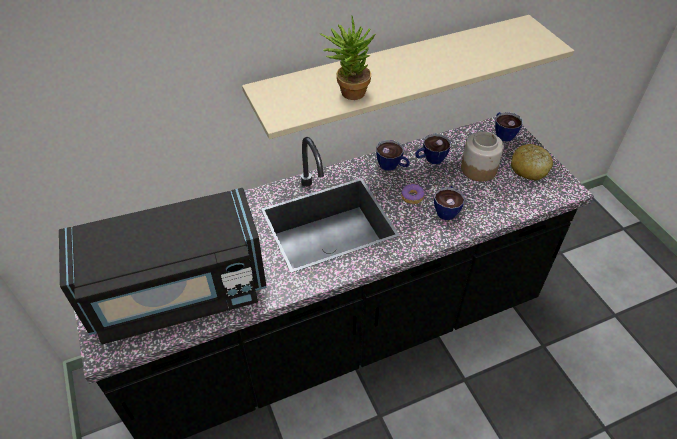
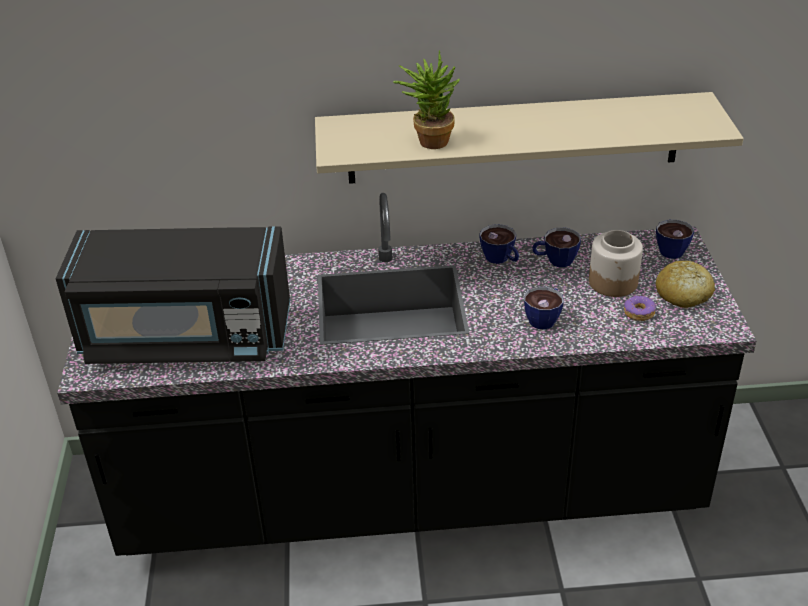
camera: 20 degrees right, 10 degrees down
(412, 197) = (507, 296): donut -> donut (638, 313)

